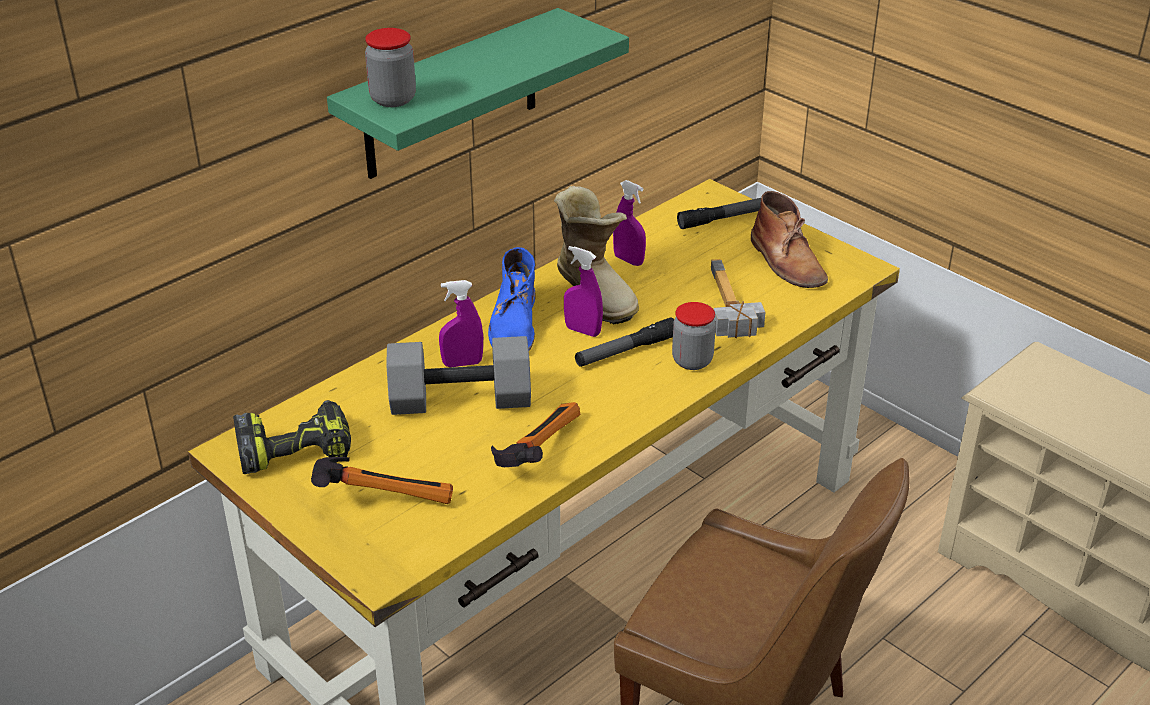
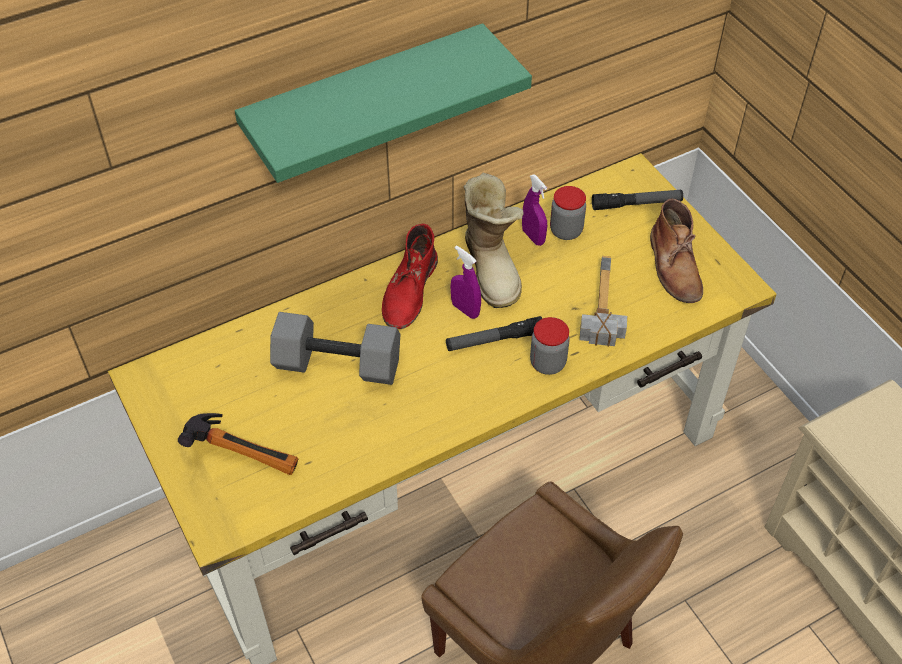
camera: 15 degrees right, 15 degrees up
(295, 448) = (190, 387): power drill -> none
(393, 99) = (288, 124): jar -> jar (566, 231)
(462, 363) = (352, 325): purple spray bottle -> none
(514, 325) = (409, 291): blue boot -> red boot
(534, 450) = (380, 432): hammer -> none

